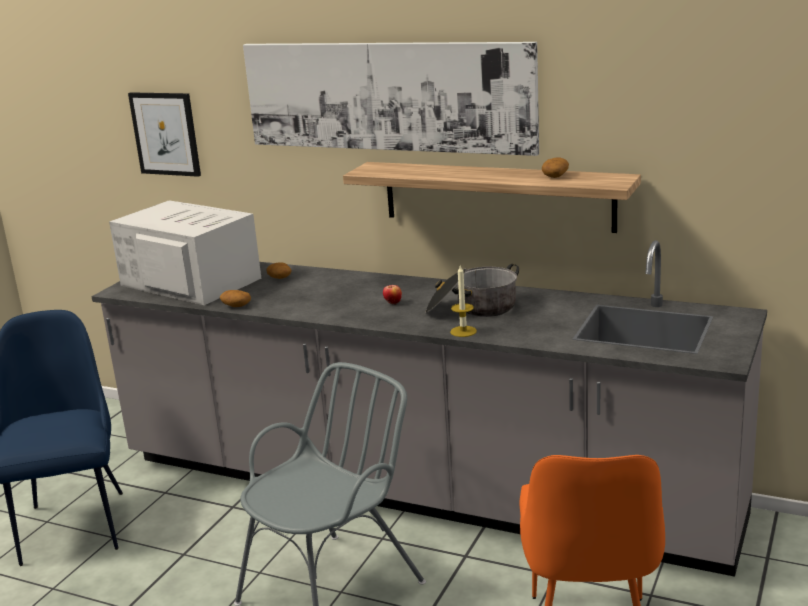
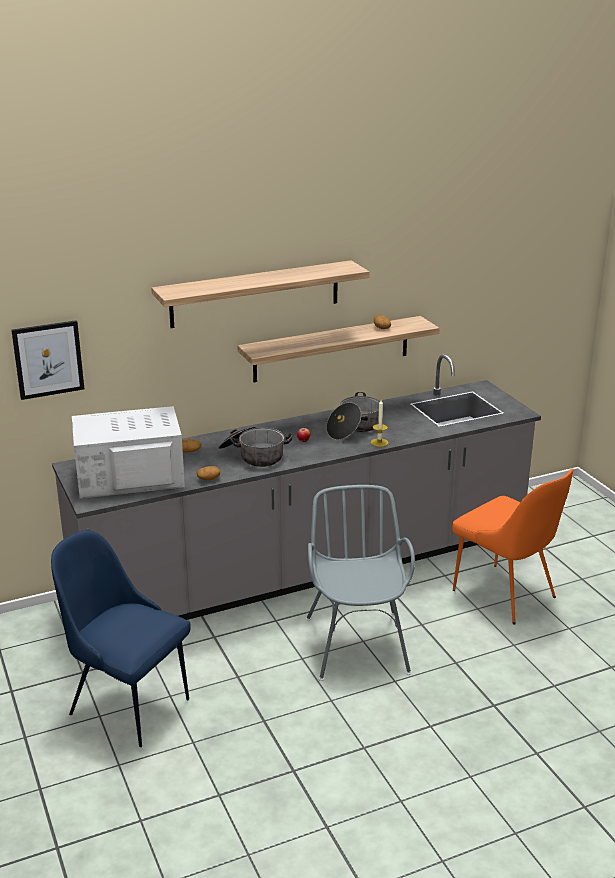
camera: 50 degrees left, 5 degrees up
(318, 300) = (253, 456): none -> cooking pot
(386, 96) = (255, 294): picture -> shelf

